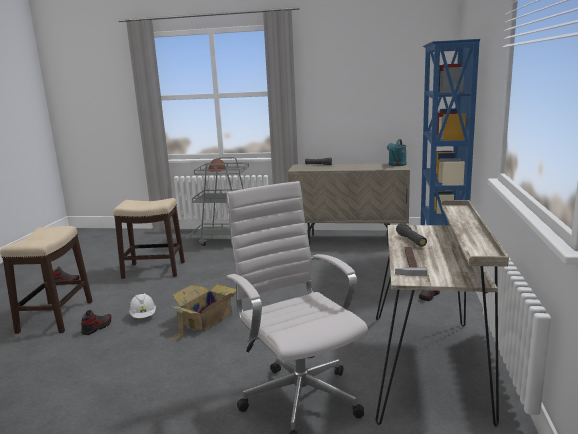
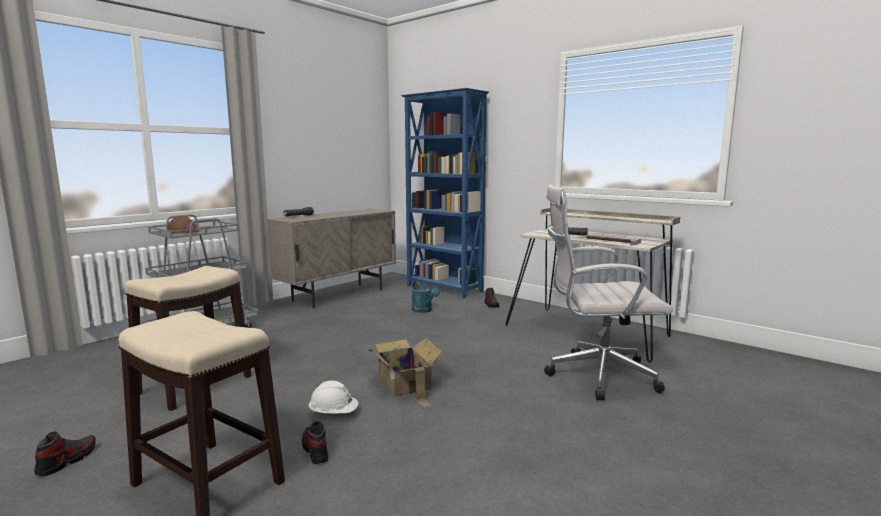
camera: 60 degrees left, 5 degrees down
(396, 165) = (370, 210): turquoise watering can -> turquoise watering can (424, 310)

